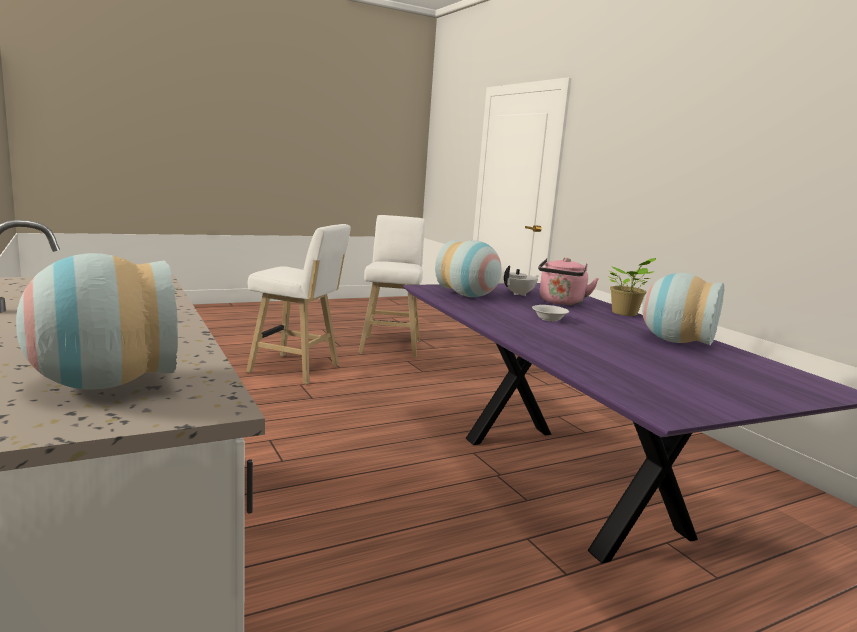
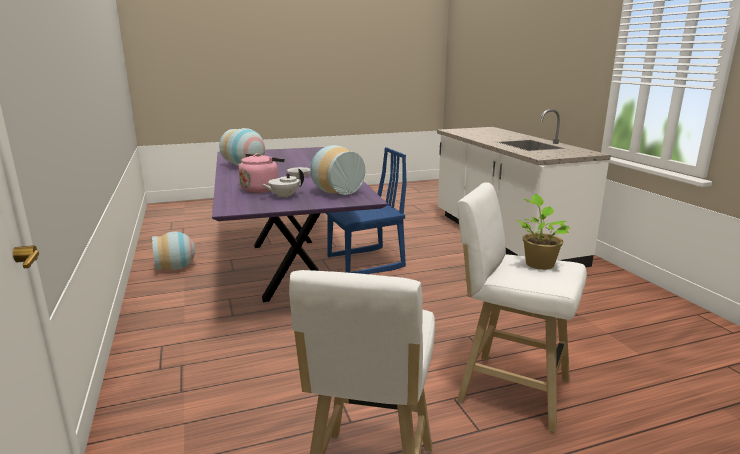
camera: 170 degrees left, 5 degrees up
(103, 384) = (479, 132): vase -> vase (176, 268)
(446, 492) = (365, 263): none -> blue chair
(625, 313) = (228, 181): potted plant -> potted plant (538, 263)

